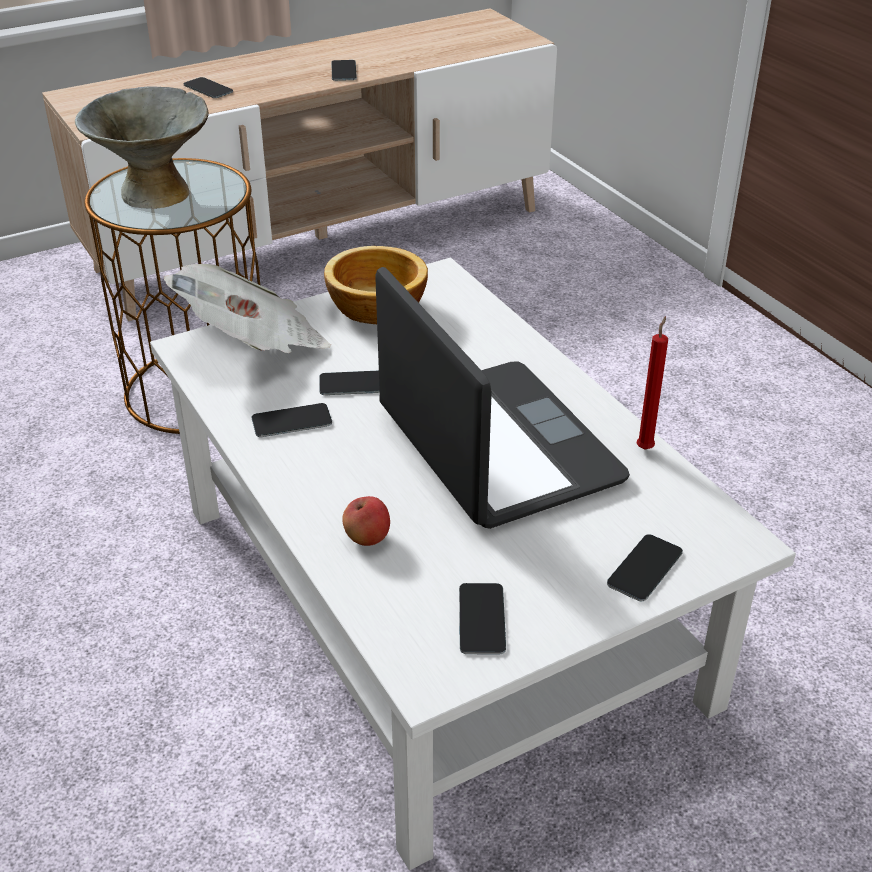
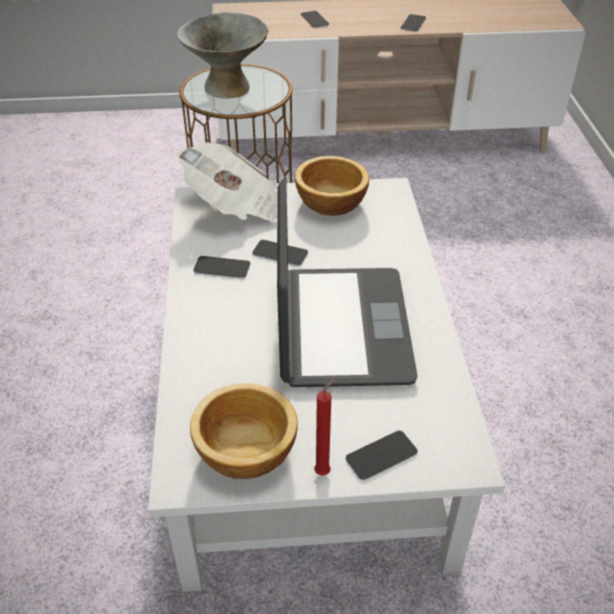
camera: 25 degrees right, 5 degrees up
(367, 538) = (212, 365): apple -> none
(481, 619) = (244, 451): phone -> bowl
(645, 447) = (447, 363): red candle -> red candle (324, 471)

